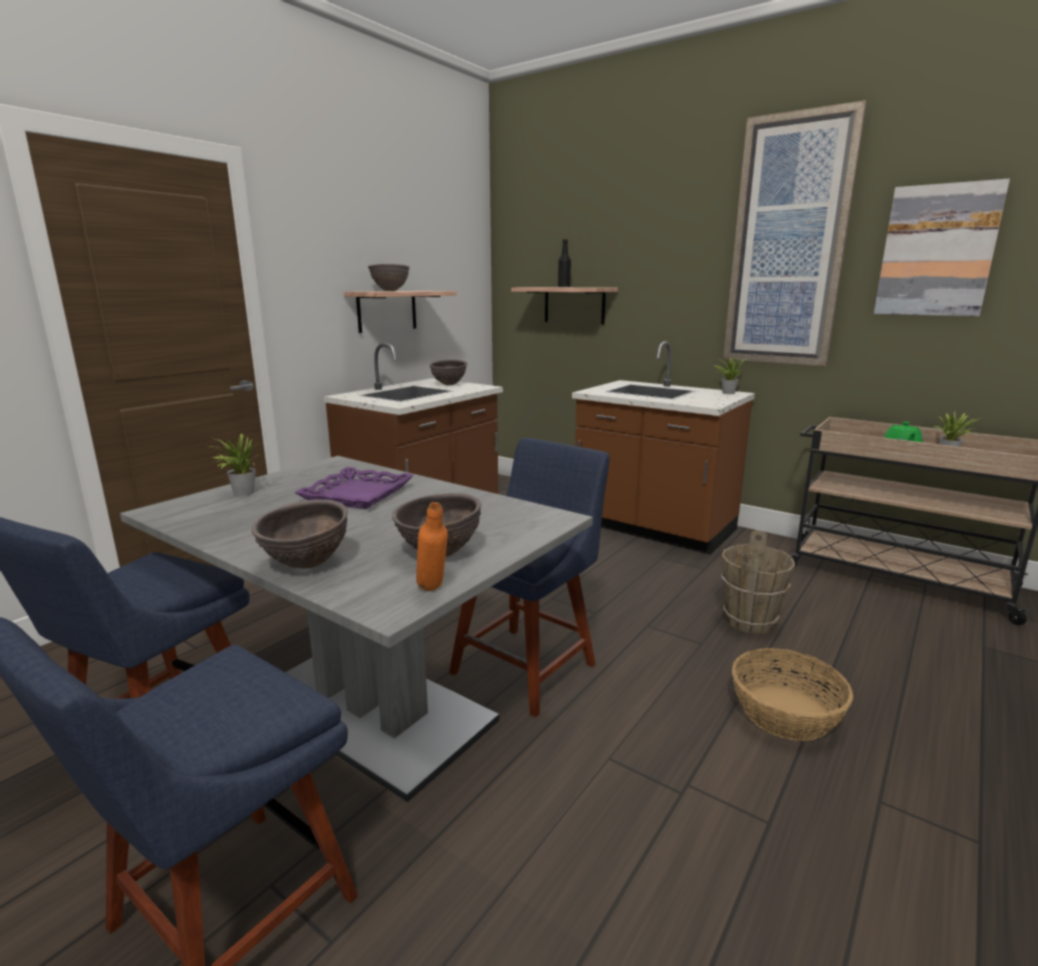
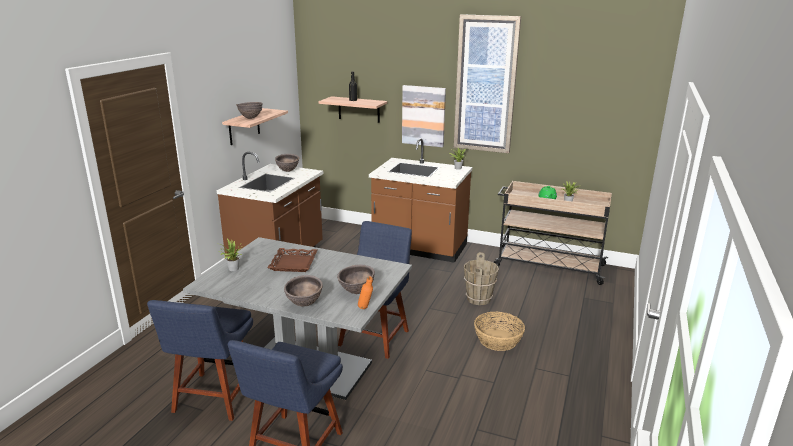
camera: 15 degrees left, 5 degrees up
(358, 494) = (294, 263): purple tray -> brown tray
(937, 251) = (558, 96): picture -> picture (423, 116)

